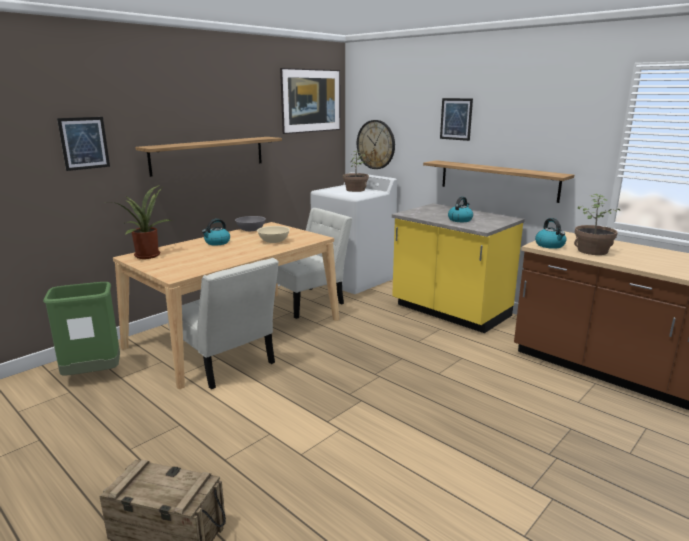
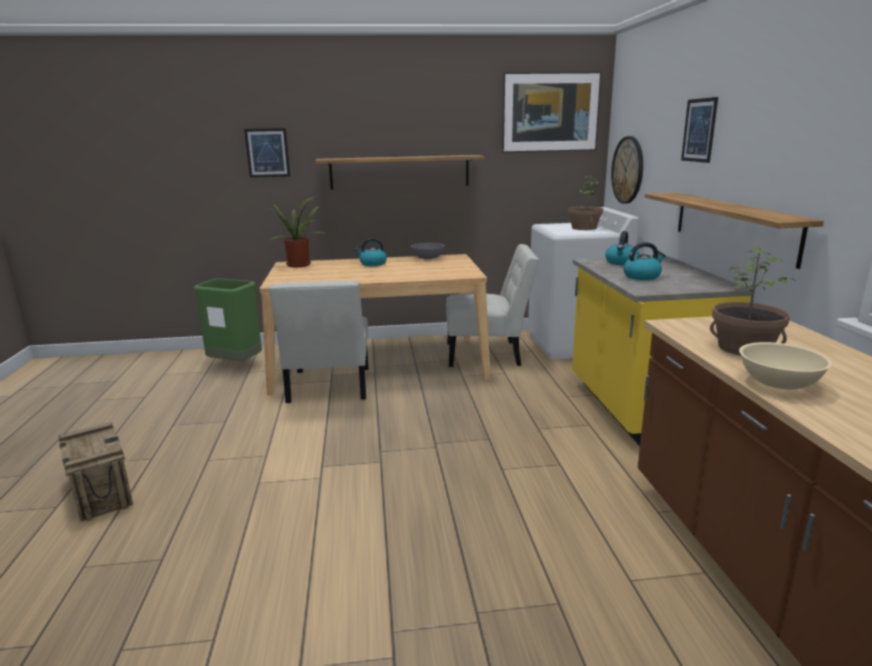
camera: 40 degrees right, 0 degrees up
(274, 241) = (421, 271): beige bowl -> beige bowl (779, 382)
(550, 245) = (692, 327): kettle -> kettle (621, 262)

